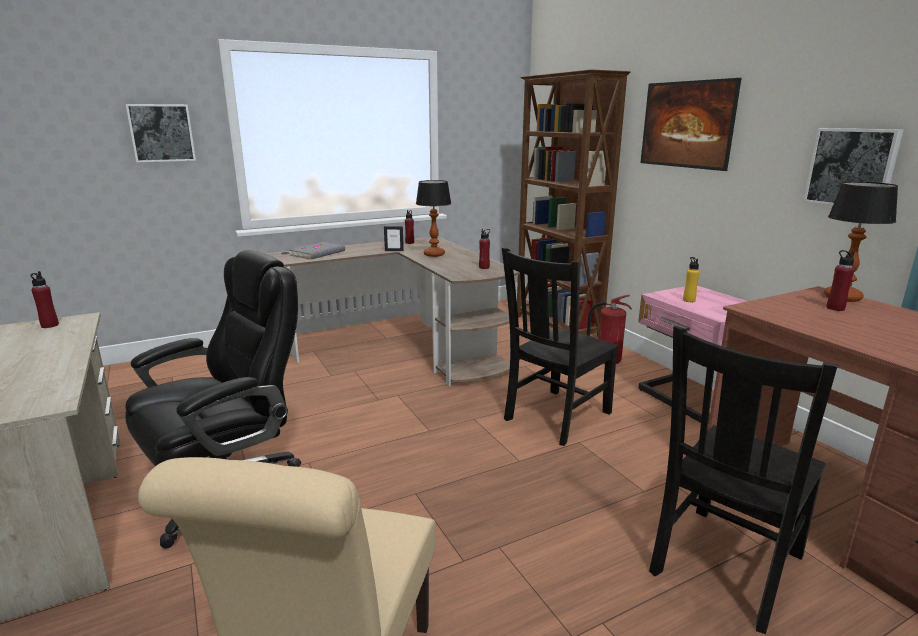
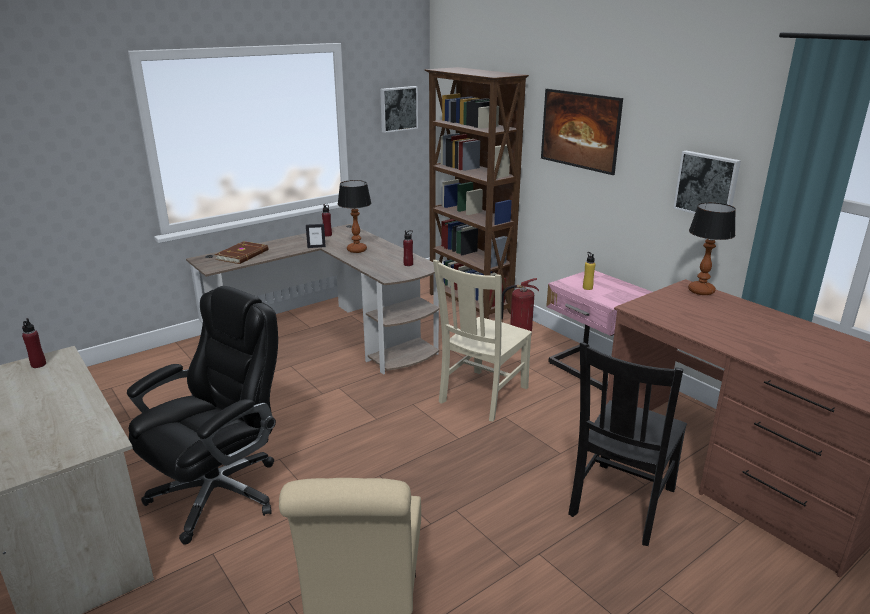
camera: 10 degrees left, 5 degrees up
(161, 133) = (78, 148): picture -> picture (398, 108)
(318, 253) = (243, 255): grey book -> brown book
(555, 417) = (482, 396): black chair -> beige chair
(835, 308) = (694, 303): red bottle -> none

